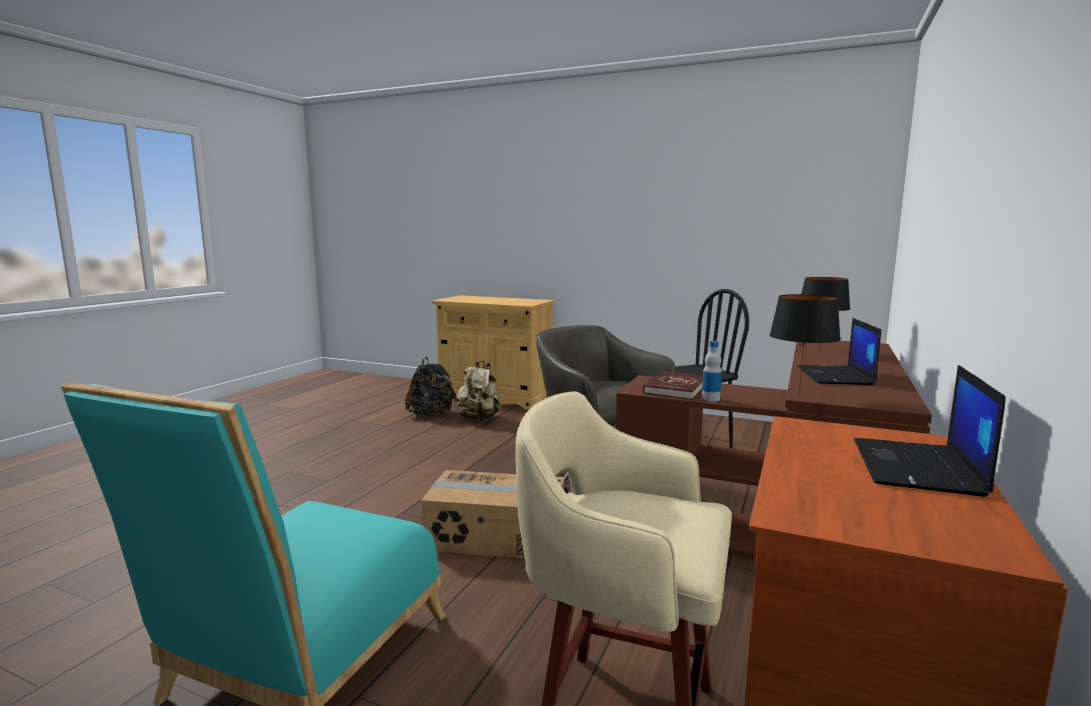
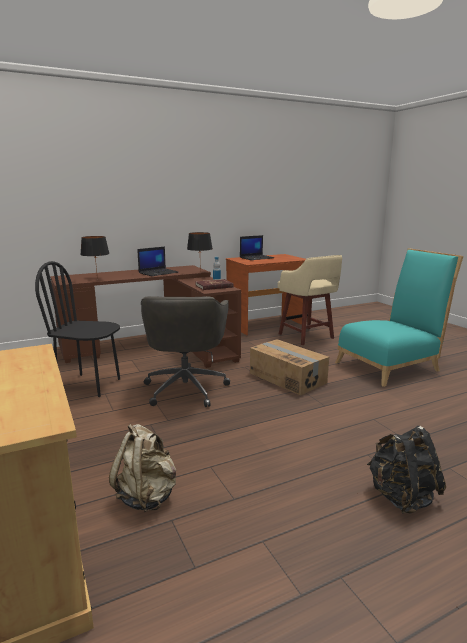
camera: 140 degrees left, 5 degrees up
(431, 414) = (177, 549): black backpack -> black backpack (401, 497)

